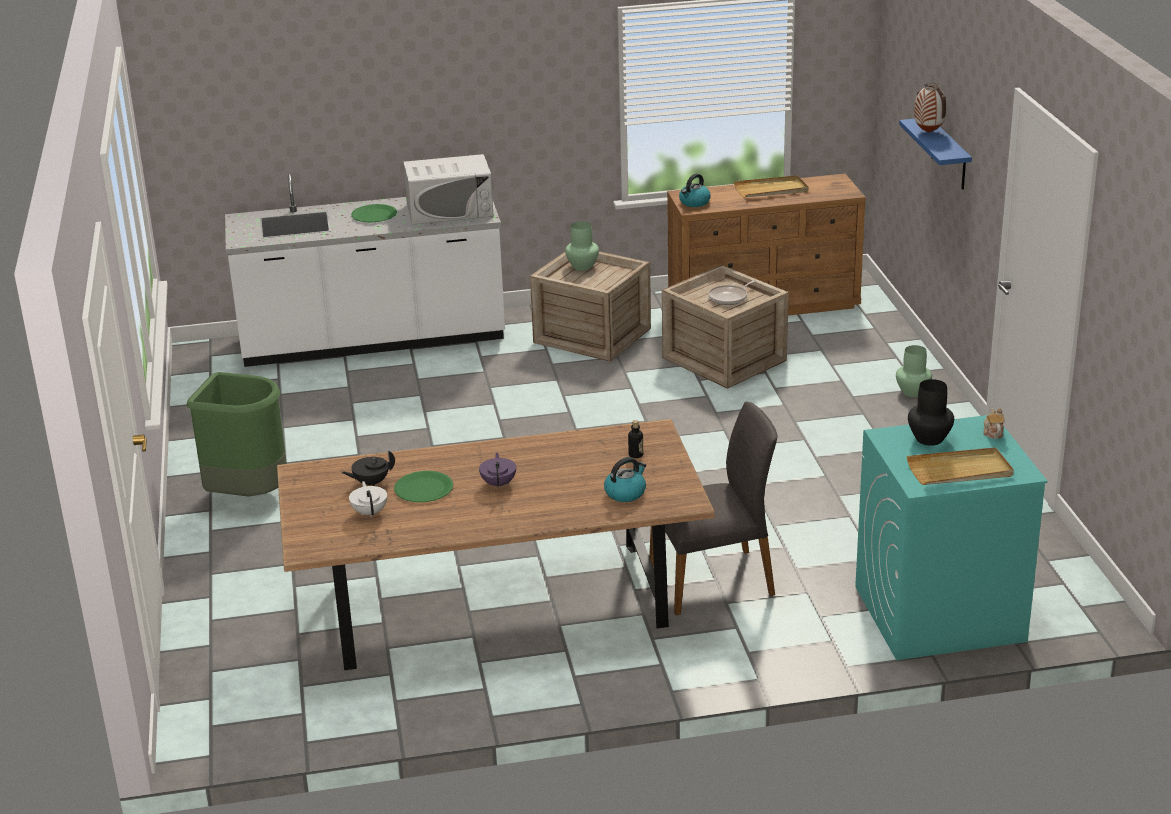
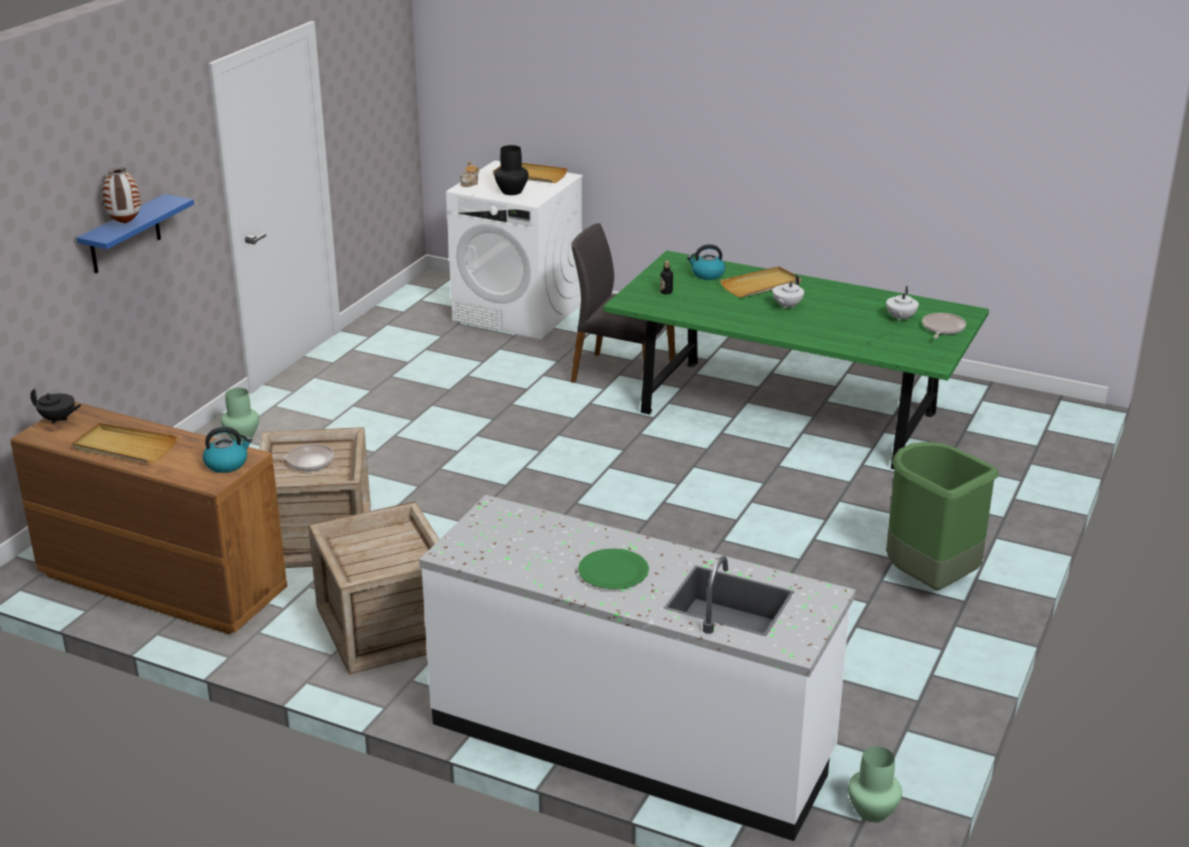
camera: 145 degrees left, 0 degrees up
(316, 515) = (942, 328): none -> frying pan
(371, 483) = (882, 336): black teapot -> black teapot (58, 419)
(424, 488) = (845, 320): green plate -> none
(450, 210) = (514, 539): white microwave -> none
(497, 604) = (788, 413): brown dining table -> green dining table
(499, 483) = (786, 306): purple teapot -> white teapot
(553, 500) = (761, 285): none -> beige tray
(582, 266) = (368, 568): green vase -> green vase (873, 811)
(938, 614) = (518, 312): turquoise washing machine -> white washing machine

